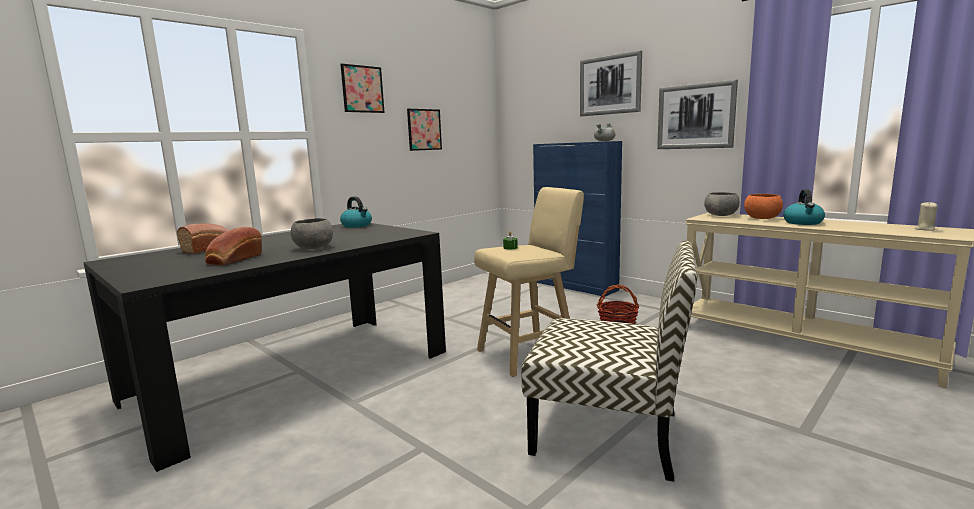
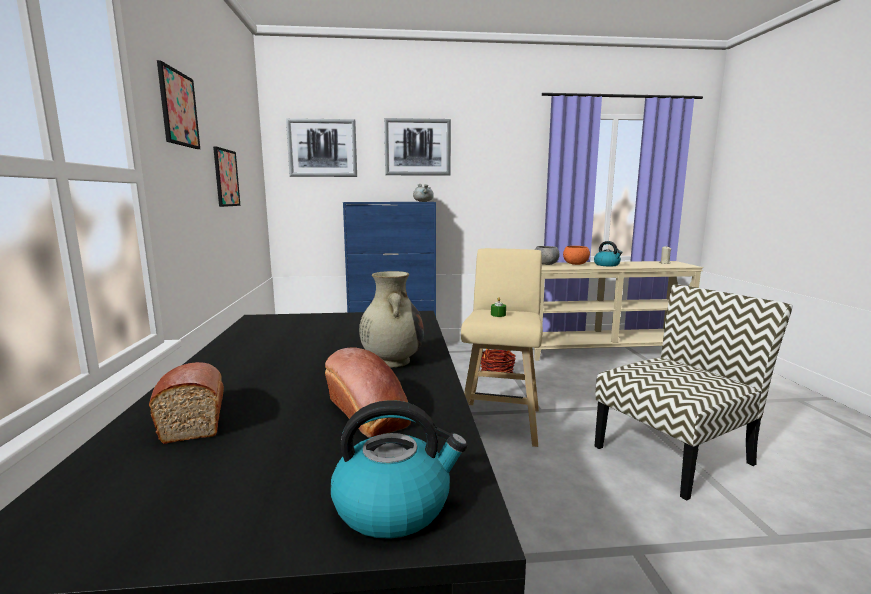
camera: 50 degrees left, 0 degrees up
(314, 247) = (392, 361): grey bowl -> beige vase
(357, 225) = (280, 320): kettle -> kettle (394, 505)
(695, 116) = (500, 183): picture -> picture (322, 148)

